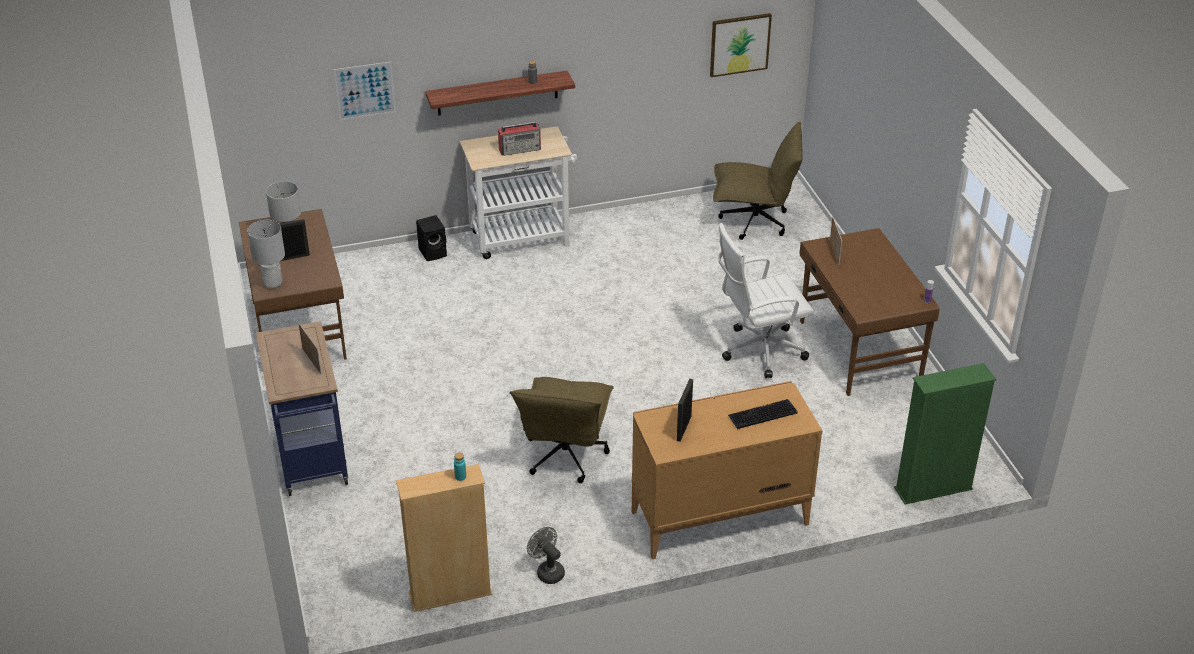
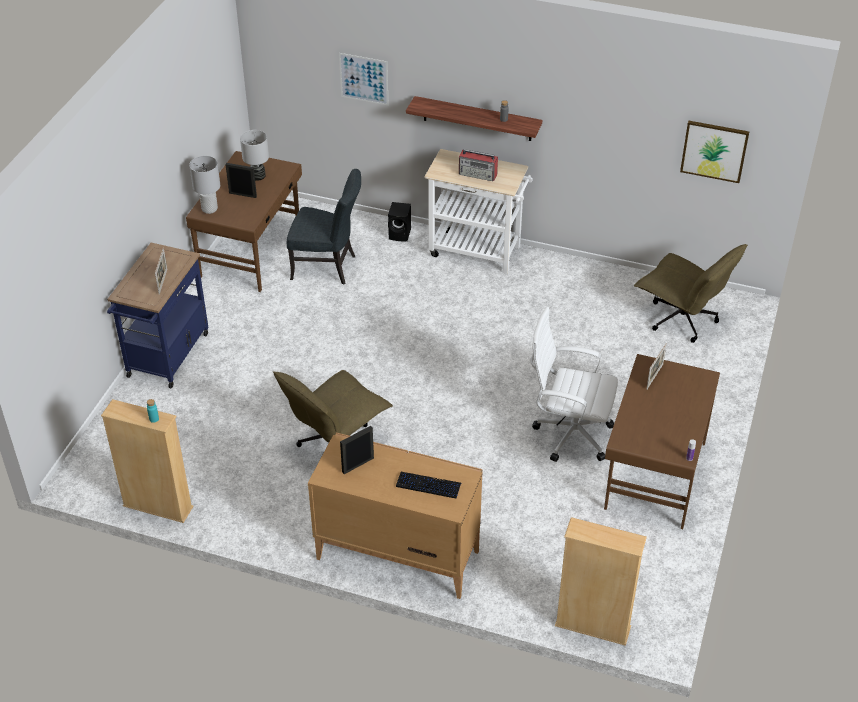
camera: 35 degrees right, 5 degrees up
(392, 309) = (328, 267): none -> grey chair
(547, 571) = (236, 526): grey fan -> none
(933, 489) = (592, 626): green bookcase -> beige bookcase

